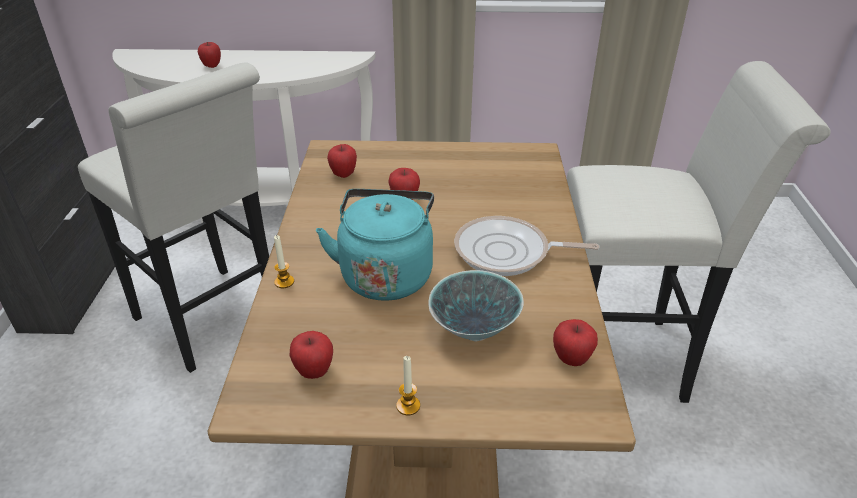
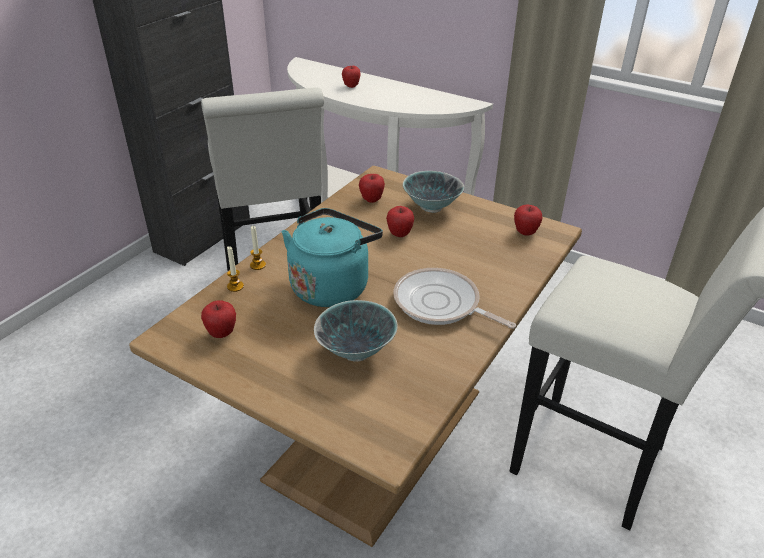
camera: 30 degrees right, 0 degrees up
(408, 406) = (259, 383): candle -> candle (235, 286)
(410, 164) = (431, 207): none -> bowl
(571, 359) = (408, 405): apple -> apple (525, 233)

